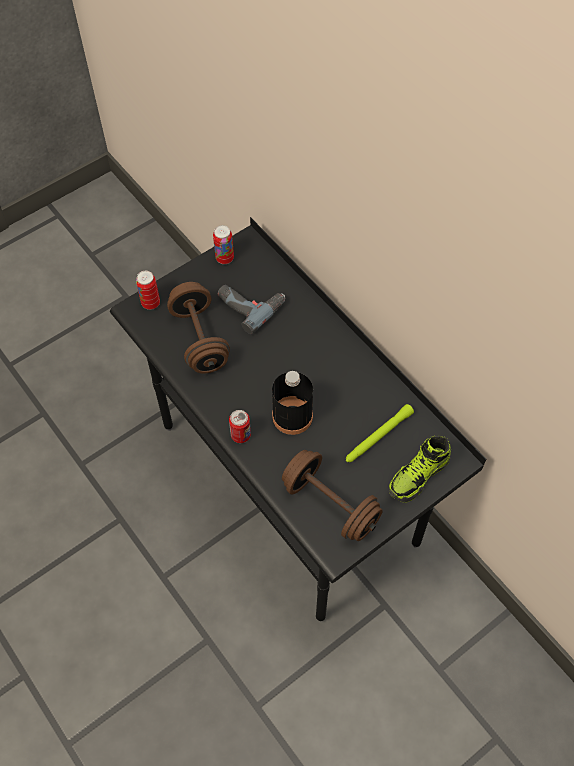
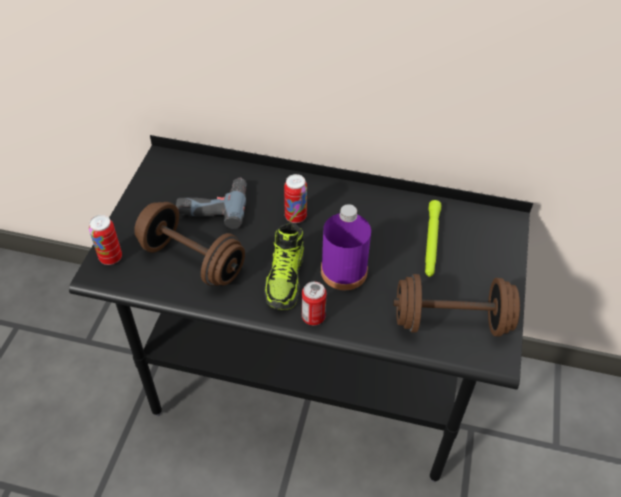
camera: 40 degrees left, 10 degrees down
(224, 258) = (152, 182): can -> can (295, 217)
(292, 416) = (344, 271): black bottle -> purple bottle
(418, 475) = (494, 251): shoe -> shoe (285, 279)

